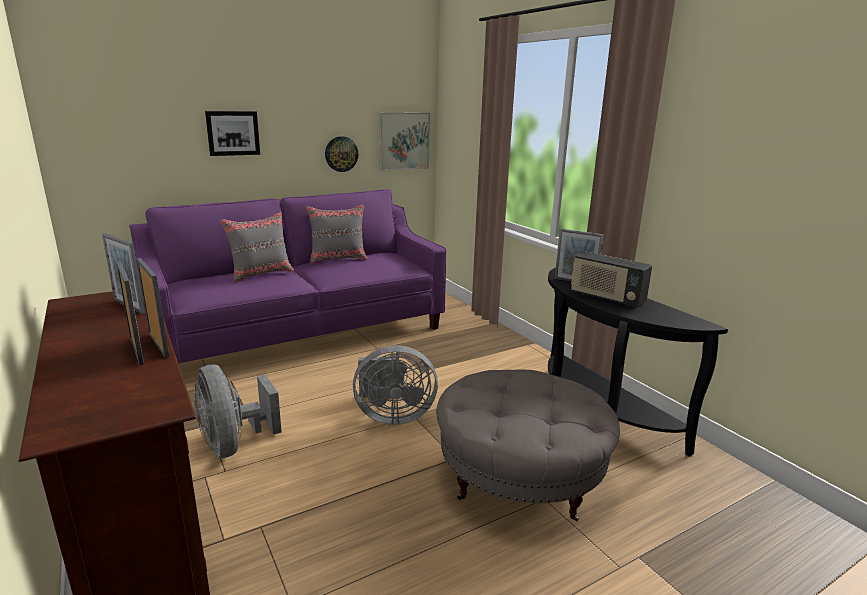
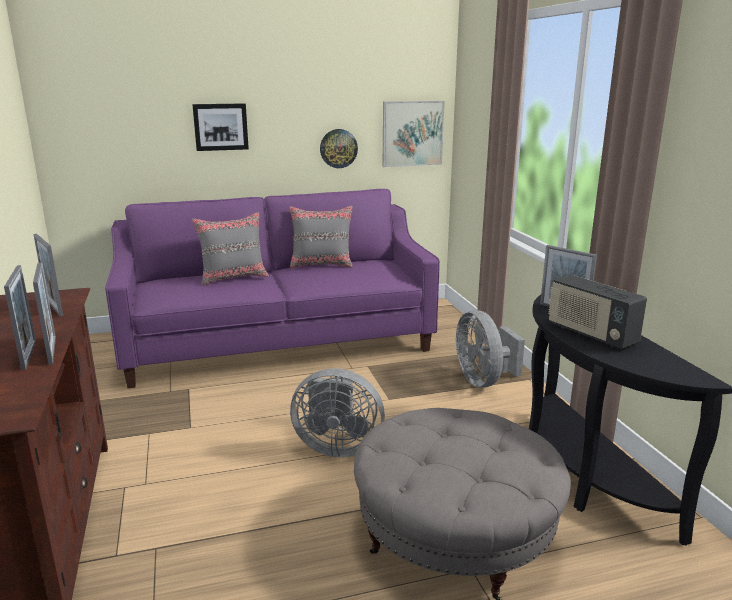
camera: 15 degrees right, 0 degrees up
(233, 444) = (164, 457): grey fan -> grey fan (483, 380)

